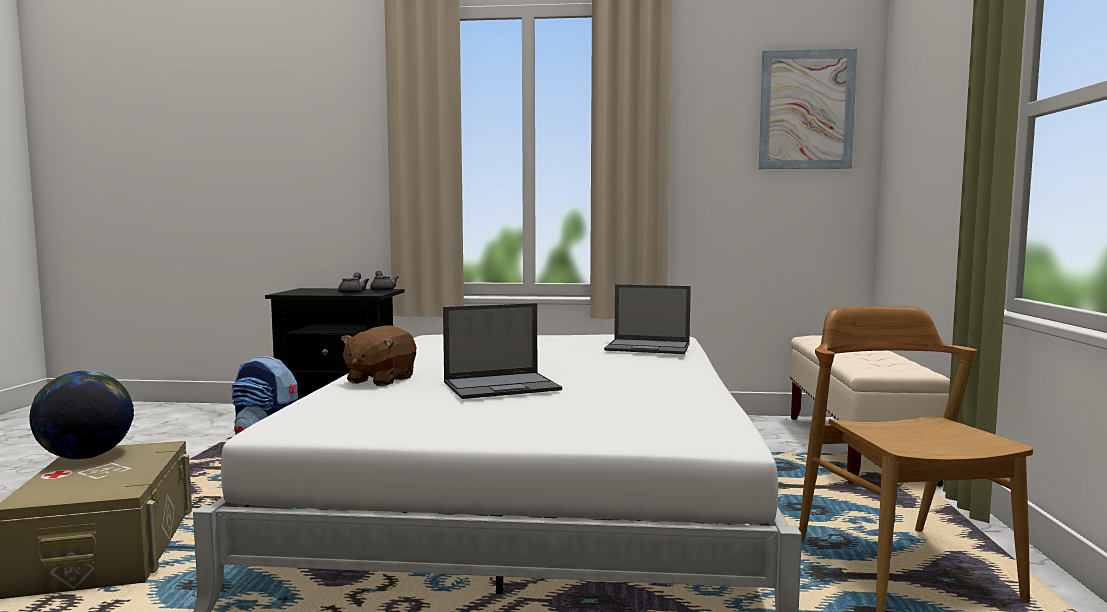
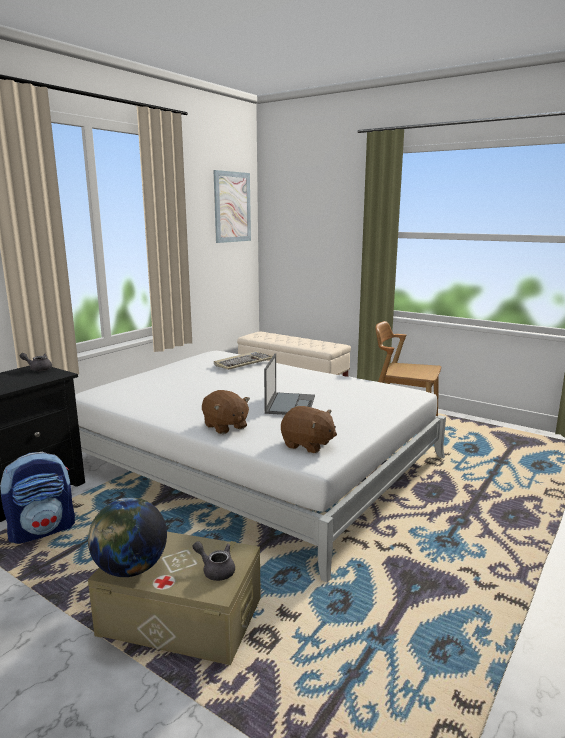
camera: 60 degrees left, 10 degrees up
(343, 416) = (307, 445): none -> brown plush toy
(353, 293) = (36, 377): grey teapot -> grey teapot (215, 570)
(649, 347) = (244, 363): laptop -> keyboard

